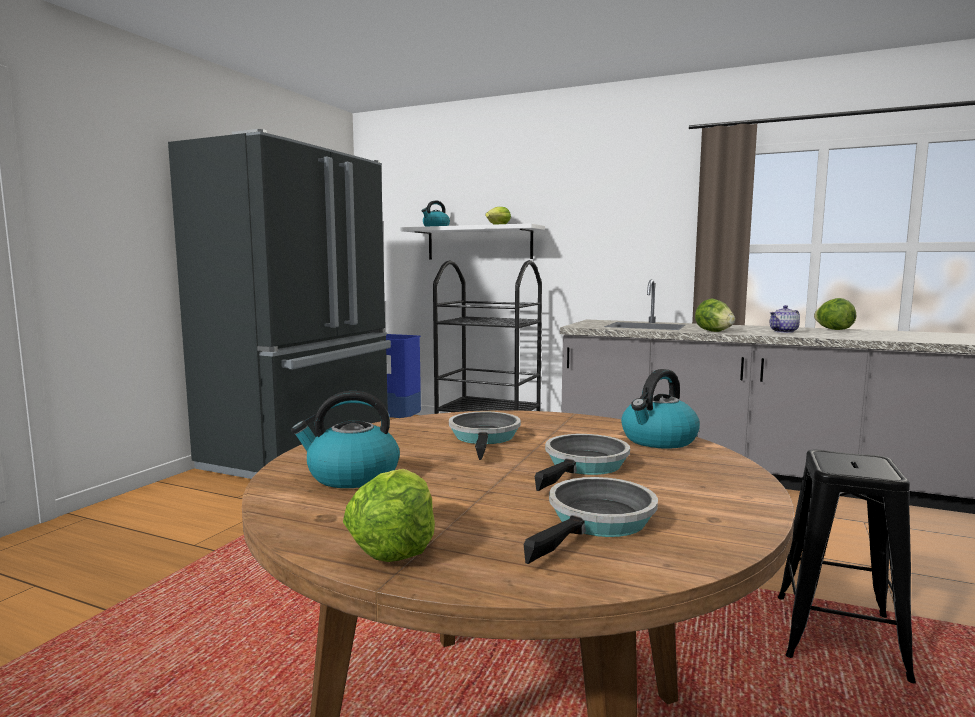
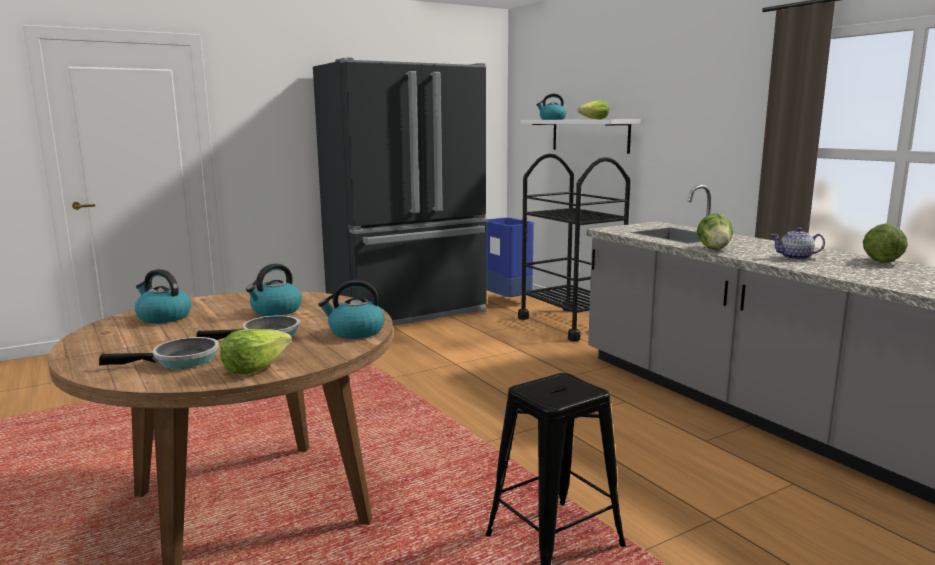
camera: 35 degrees right, 5 degrees up
(394, 543) = (95, 347): lettuce -> lettuce (255, 368)
(485, 438) = (276, 311): frying pan -> kettle

